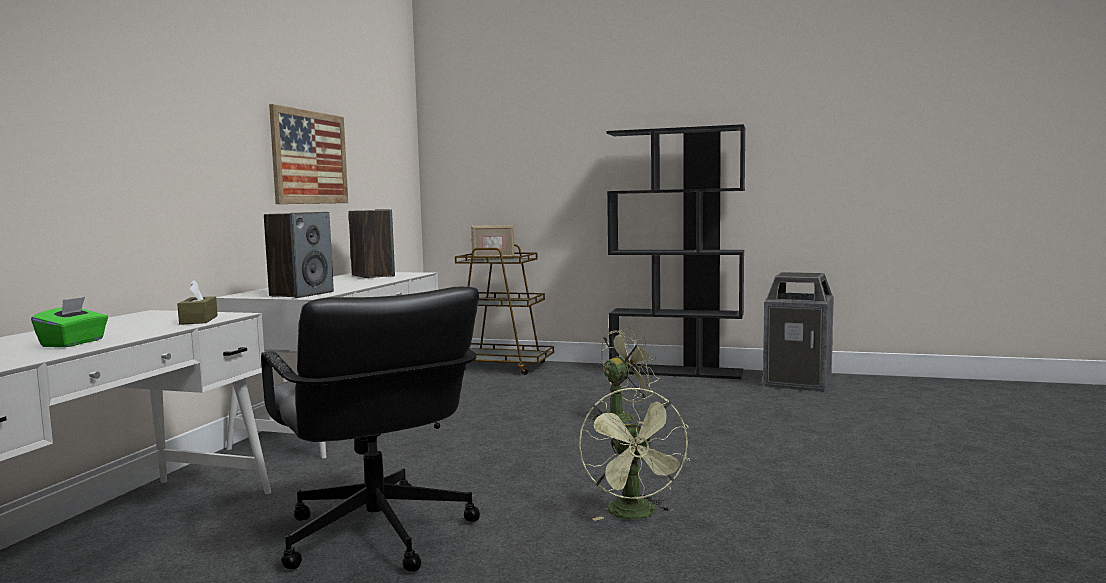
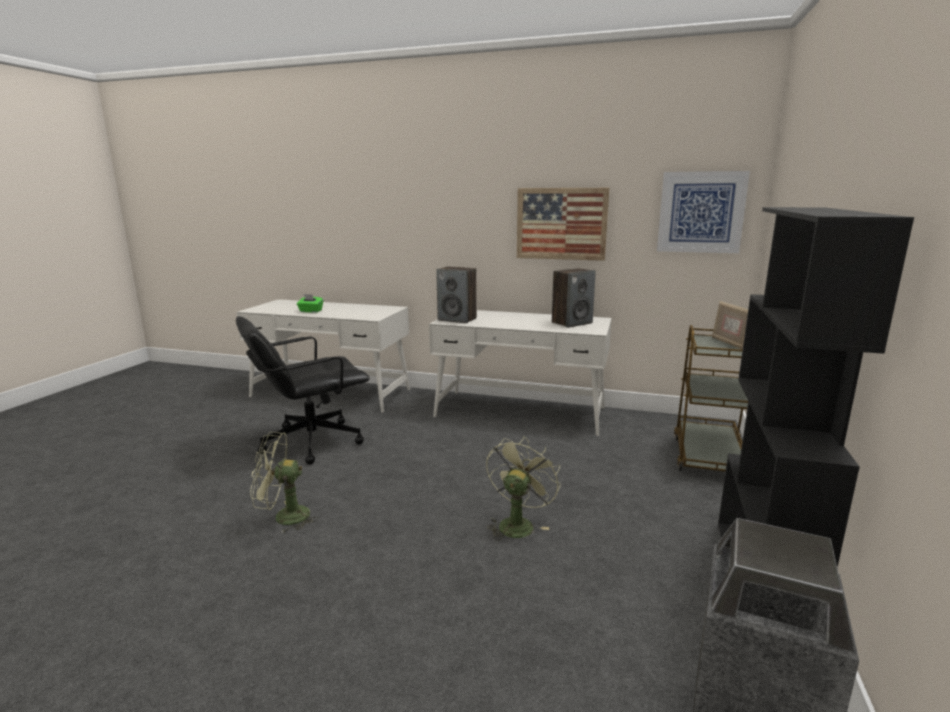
camera: 90 degrees right, 10 degrees up
(199, 320) = (360, 316): brown tissue box -> none
(392, 151) = (701, 212): none -> picture
(622, 417) = (517, 523): green fan -> green fan turned 120 degrees counterclockwise

